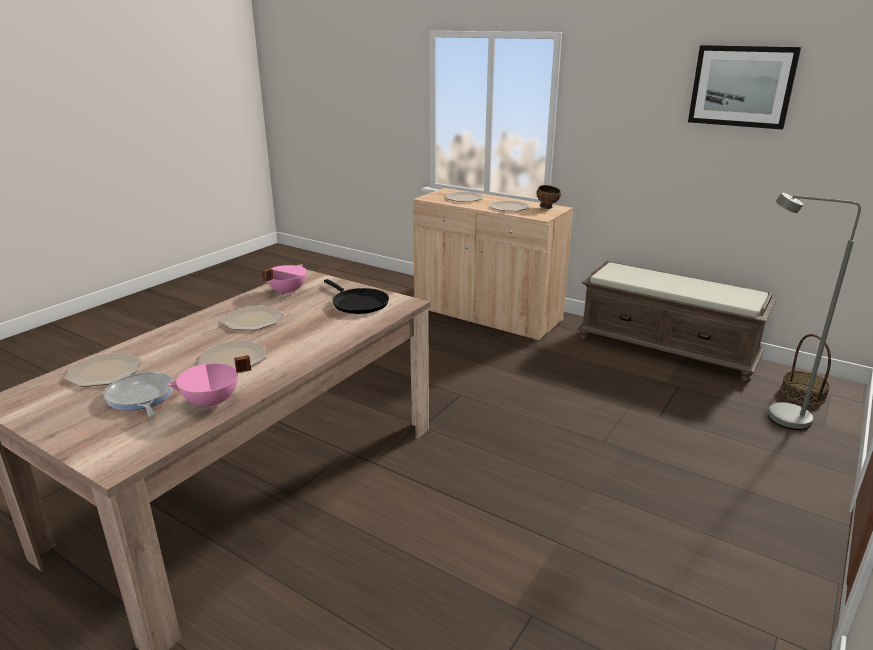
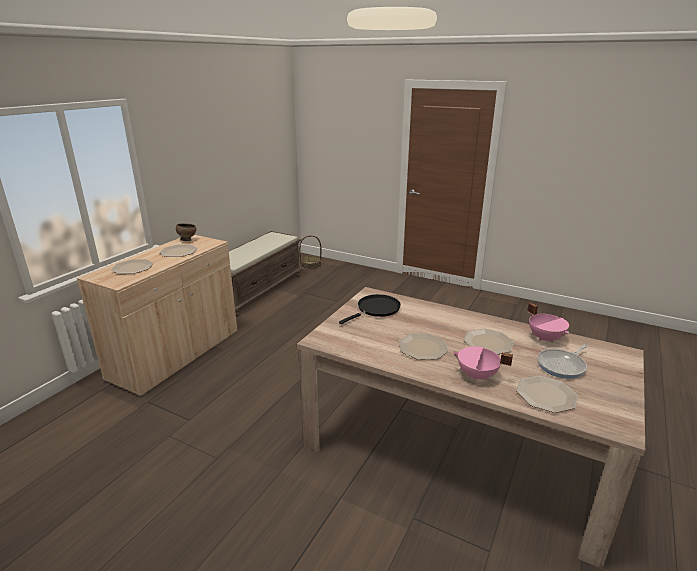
camera: 95 degrees left, 0 degrees up
(286, 291) = (359, 342): pink cooking pot -> pink cooking pot (477, 376)
(741, 86) = (234, 122): picture -> none
(776, 416) = (332, 274): grey floor lamp -> none

